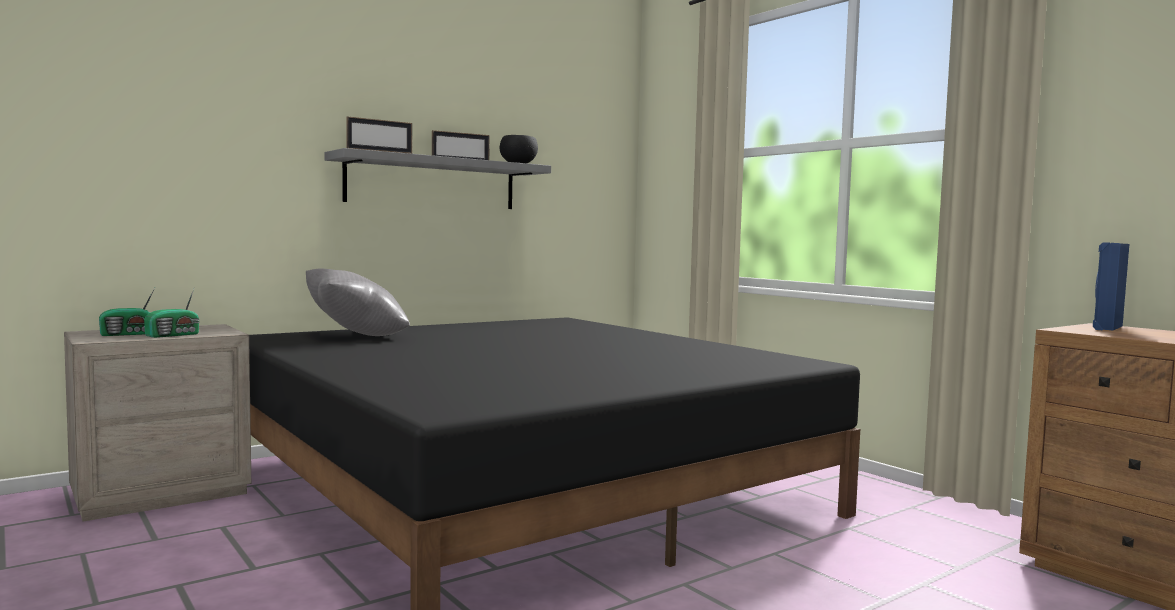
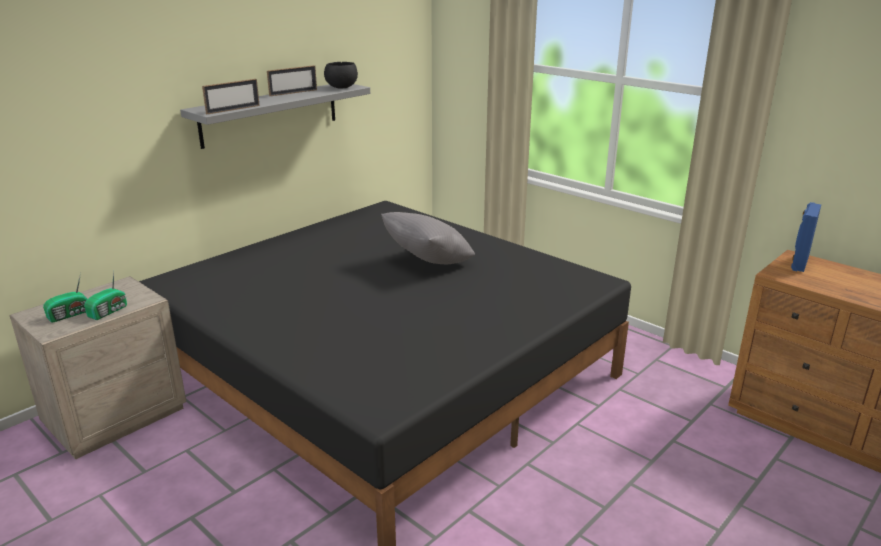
camera: 10 degrees left, 20 degrees up
(355, 336) = (239, 271): grey pillow -> grey pillow (428, 263)

